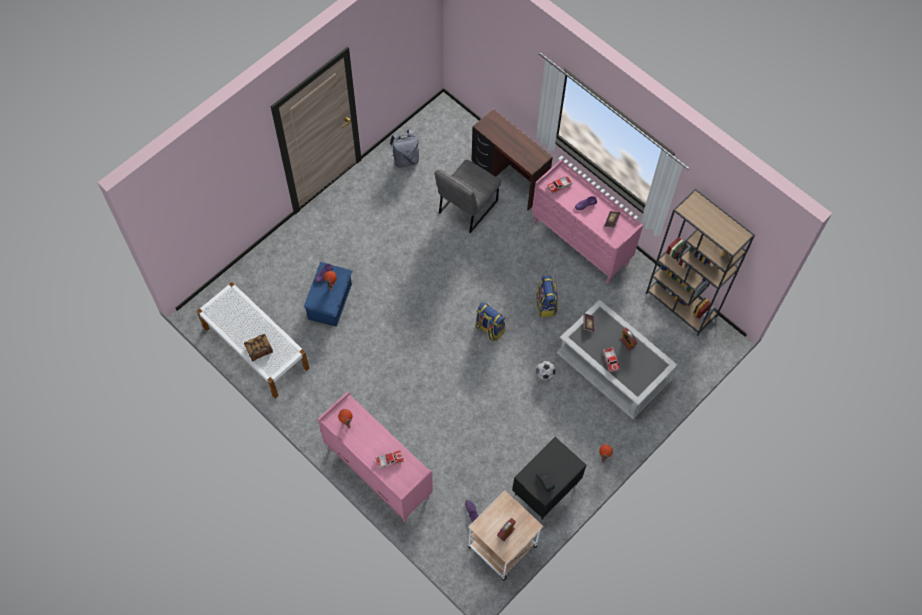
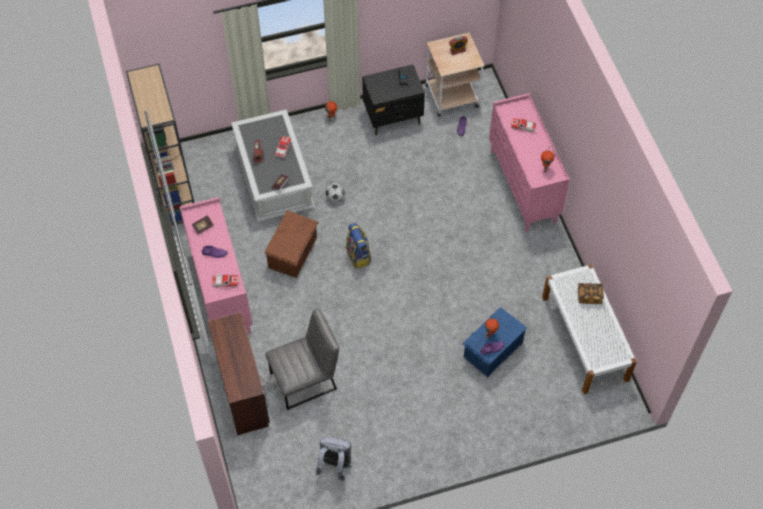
camera: 150 degrees left, 5 degrees down
(546, 305) = (293, 252): backpack -> brown storage box

